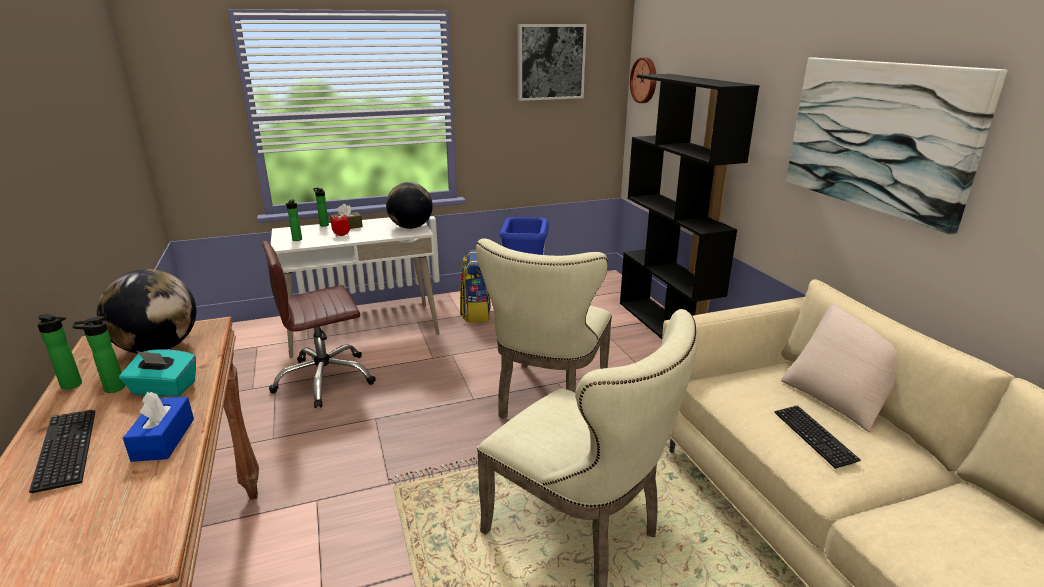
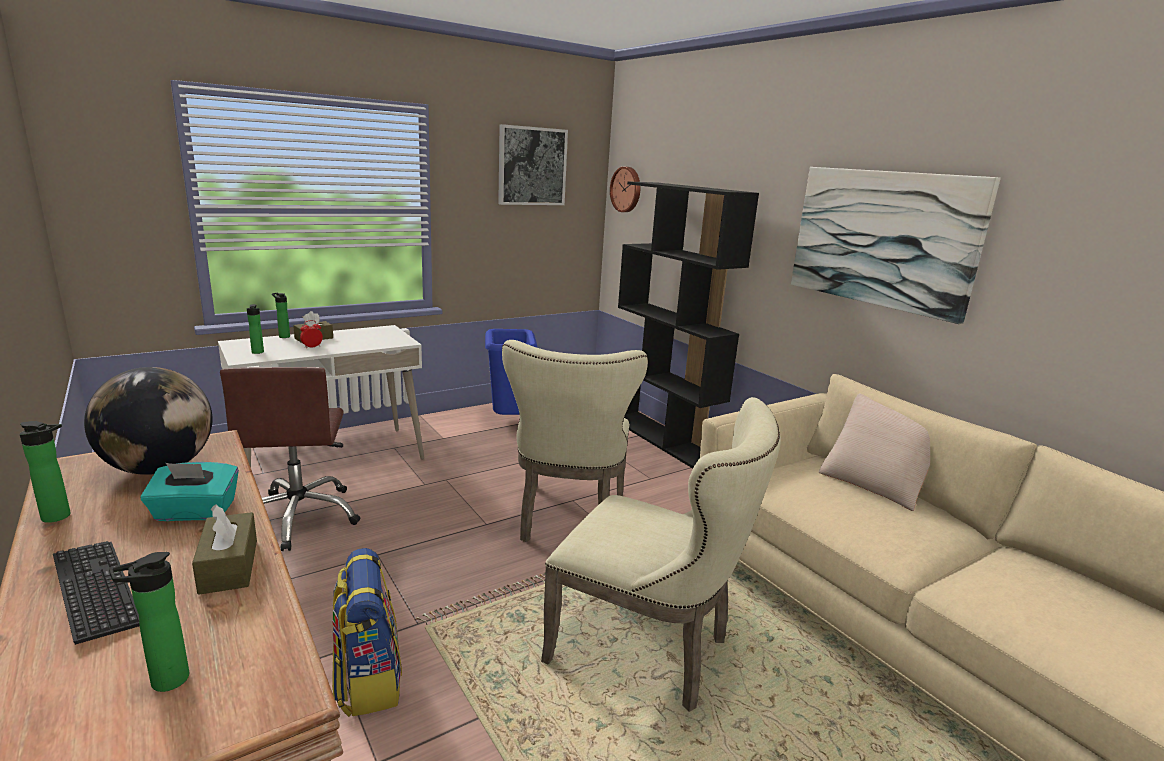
camera: 15 degrees left, 5 degrees down
(111, 389) = (118, 517): bottle -> bottle (164, 682)
(164, 439) = (229, 566): blue tissue box -> brown tissue box
(325, 379) = (300, 517): brown office chair -> brown office chair turned 60 degrees counterclockwise
(411, 227) = (392, 338): globe -> none
(475, 313) = (458, 435): backpack -> backpack (367, 680)
(814, 437) = (869, 519): keyboard -> none

